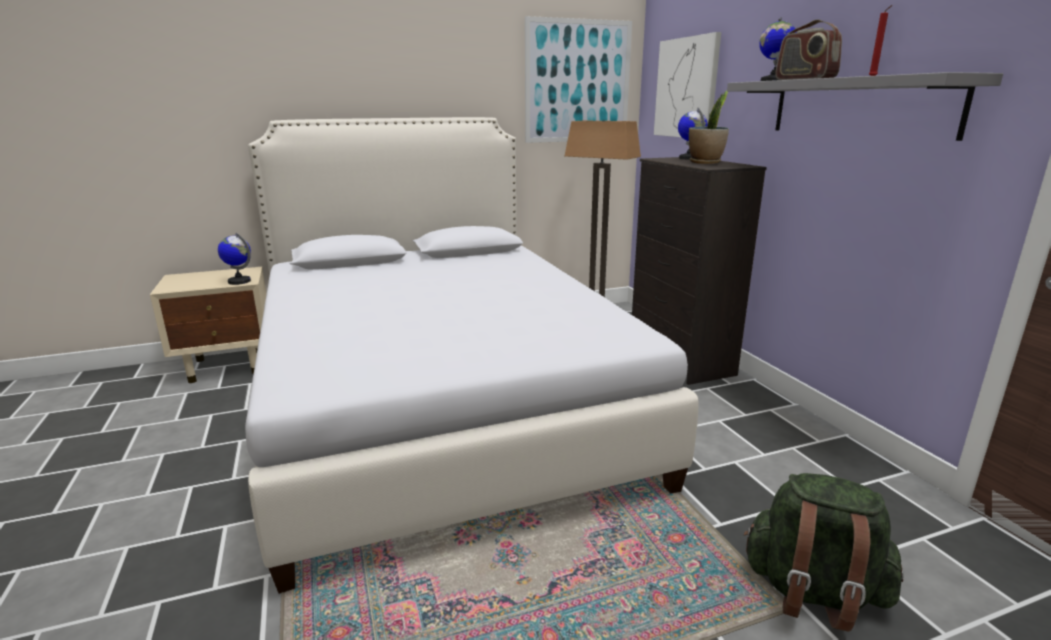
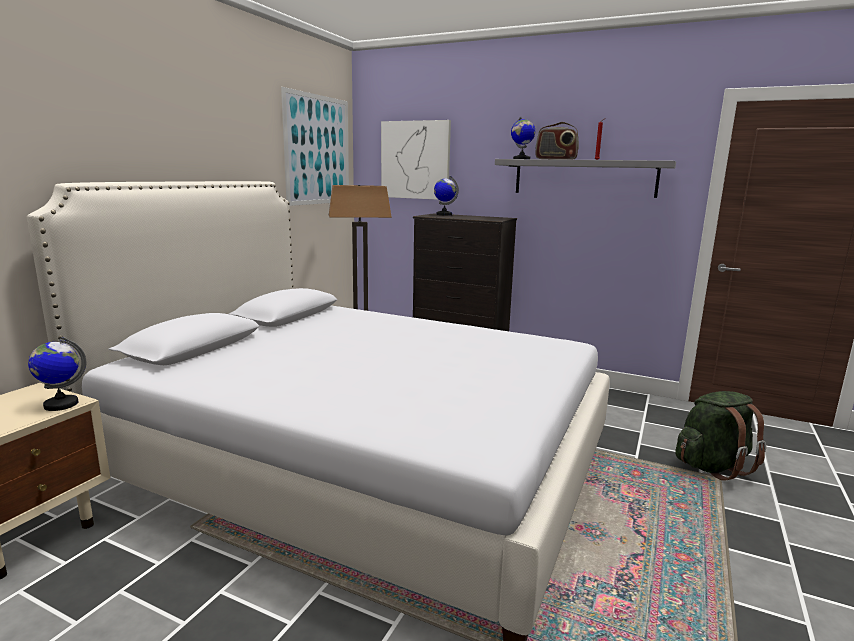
camera: 45 degrees left, 5 degrees down
(705, 162) = (471, 217): potted plant -> none

